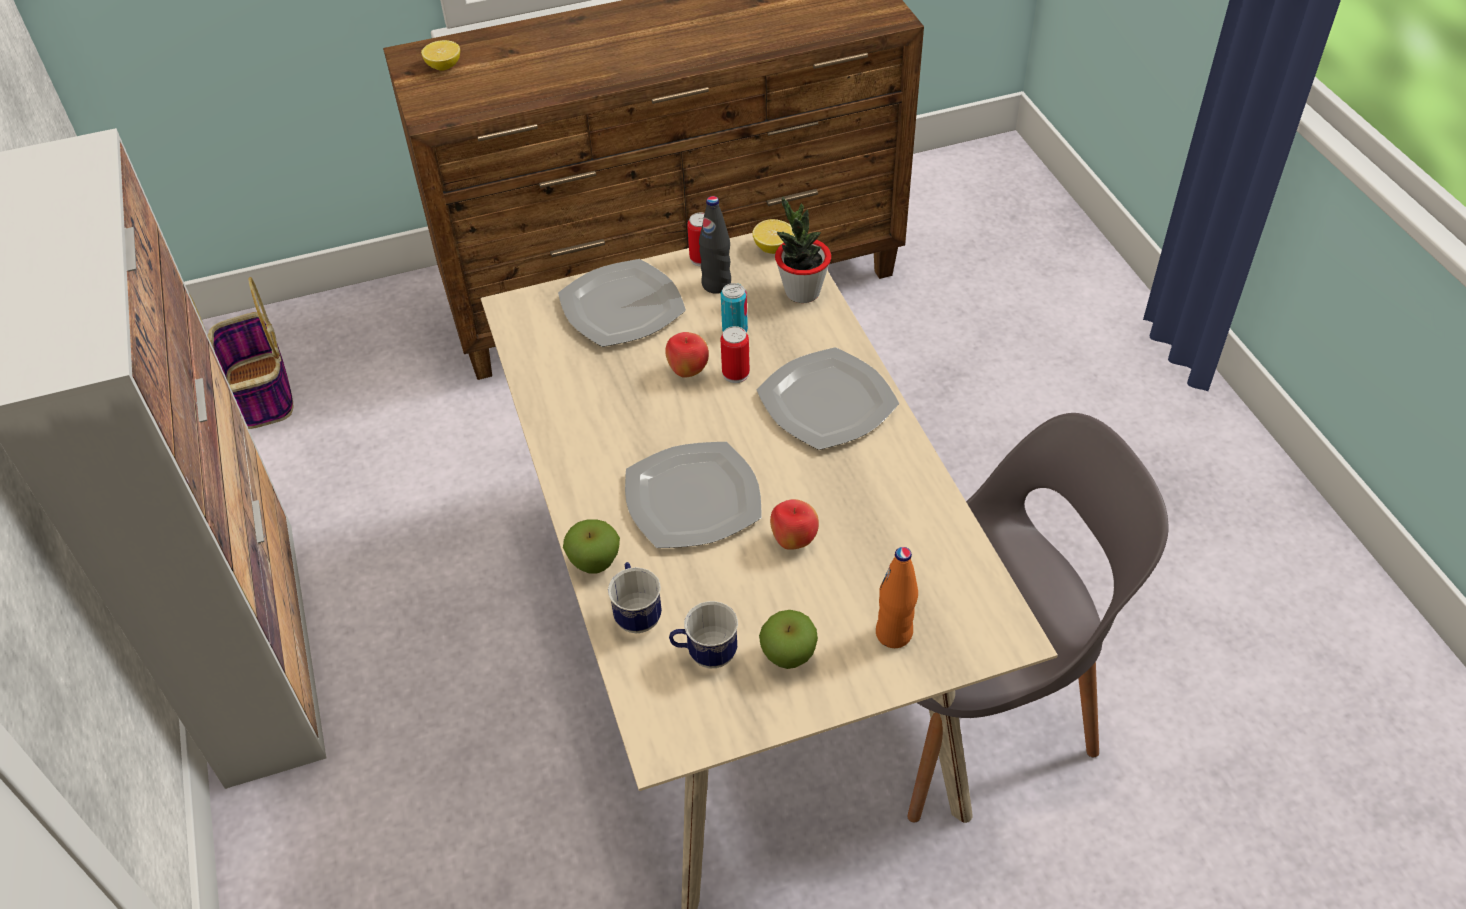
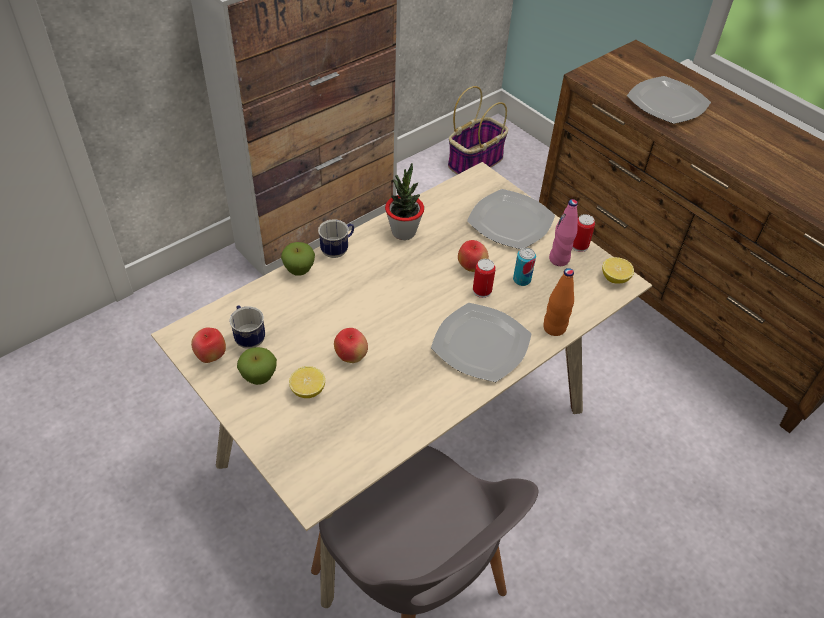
camera: 65 degrees right, 0 degrees up
(444, 66) = (637, 66): lemon -> lemon (308, 390)
(637, 613) = (269, 298): mug -> mug (338, 250)
(694, 499) = (366, 300): plate -> plate (667, 103)
(716, 284) = (559, 259): black bottle -> pink bottle
(723, 710) = (211, 356): none -> apple
(802, 292) = (580, 305): potted plant -> potted plant (403, 232)
(894, 634) = (293, 428): orange bottle -> orange bottle (554, 328)

